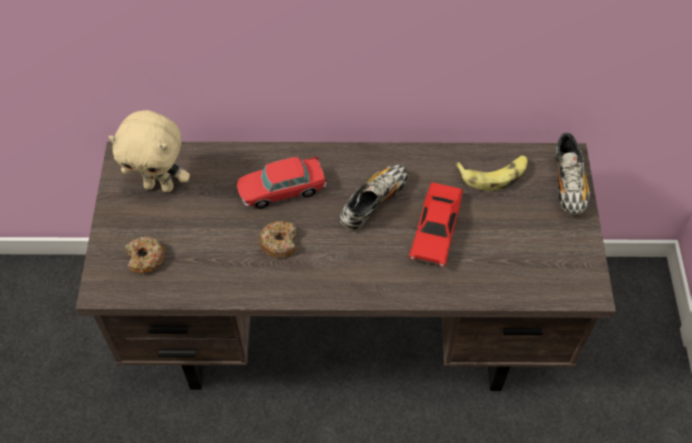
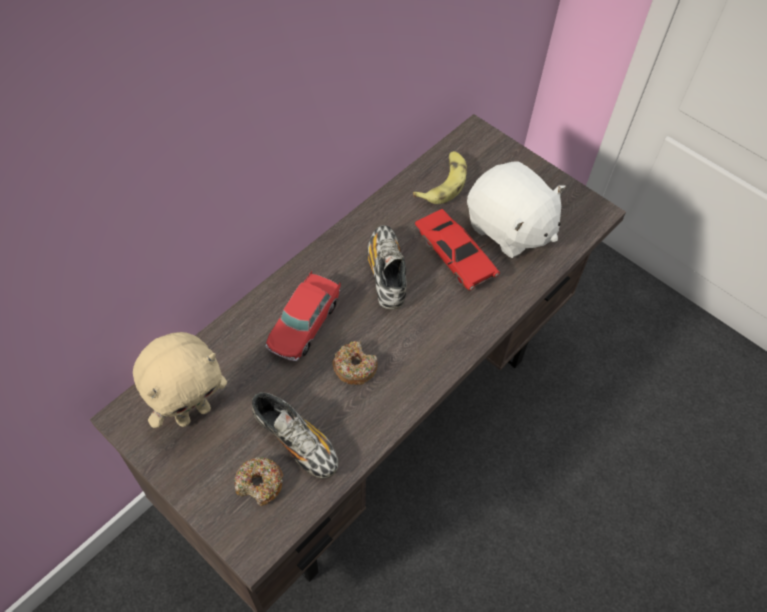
camera: 50 degrees left, 0 degrees up
(501, 245) = (509, 229): none -> white plush toy
(568, 184) = (497, 150): shoe -> shoe (296, 441)

